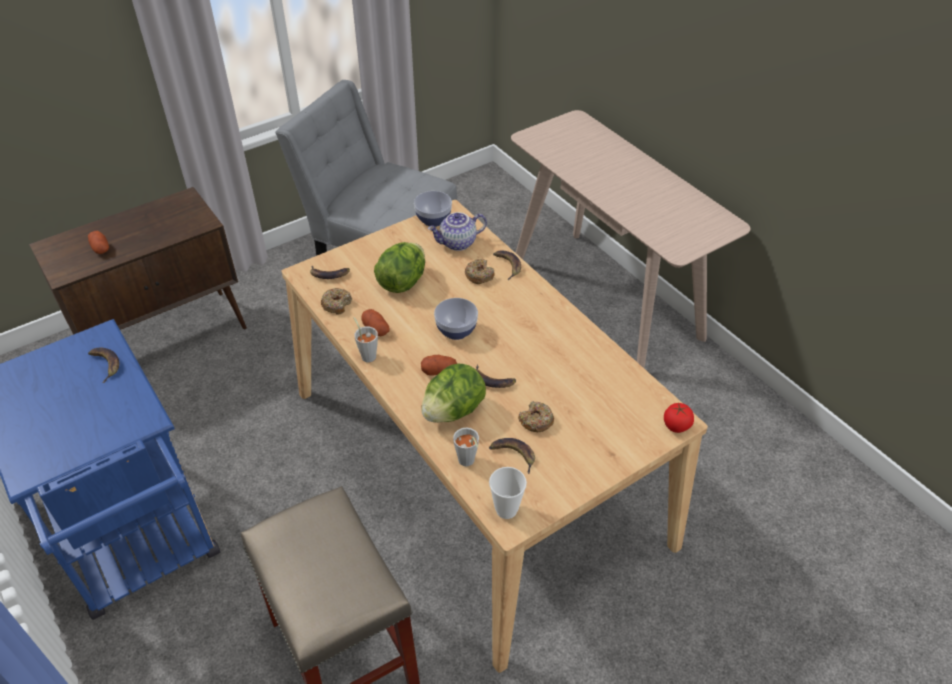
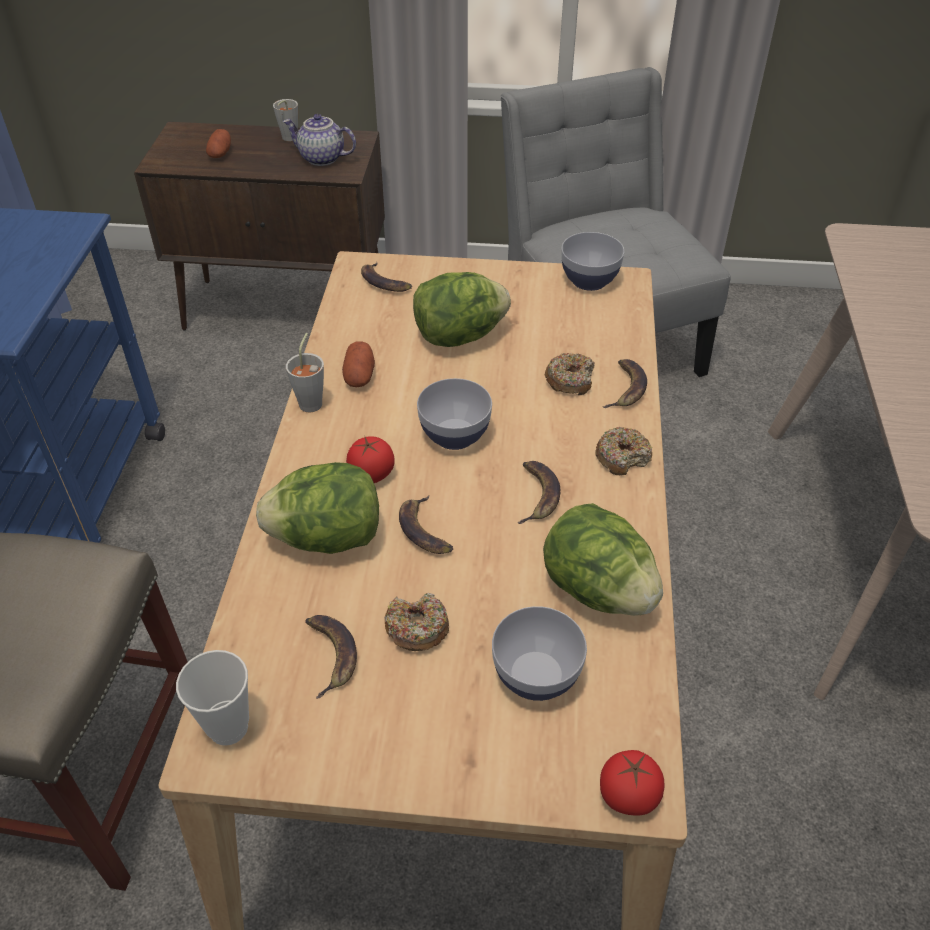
camera: 40 degrees right, 0 degrees up
(105, 364) = (41, 254): banana -> banana (537, 494)
(337, 304) = (350, 321): donut -> donut (622, 457)
(439, 371) = (371, 474): potato -> tomato
(458, 243) = (588, 325): teapot -> teapot (321, 159)
(467, 463) = (260, 621): grey cup -> grey cup (288, 139)
(588, 359) = (597, 589): none -> lettuce
(601, 407) = (536, 675): none -> bowl

